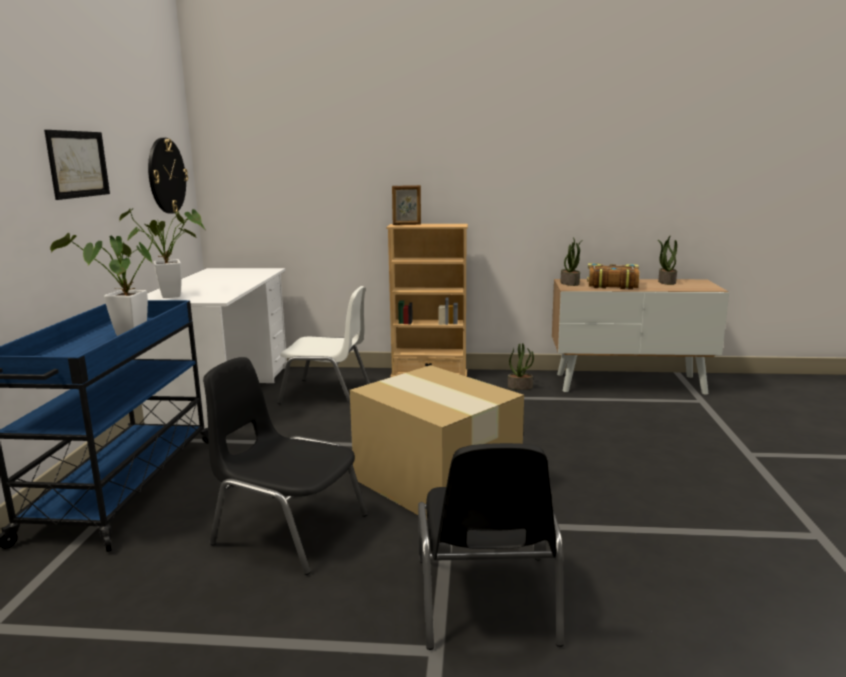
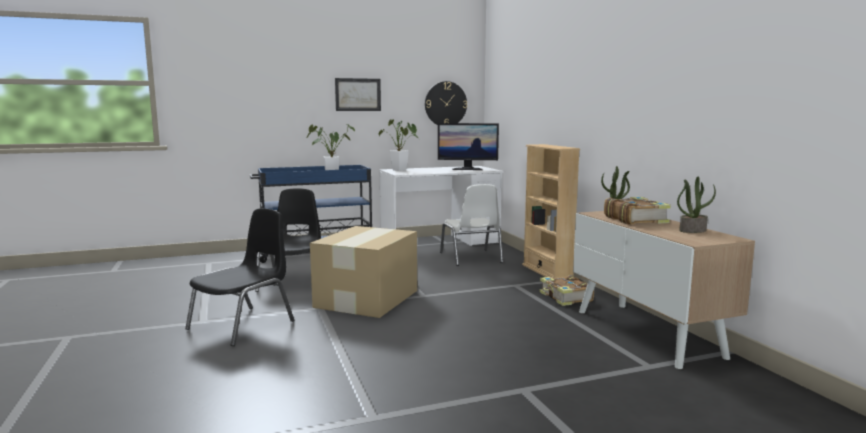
camera: 65 degrees right, 5 degrees down
(235, 274) = (467, 169): none -> monitor
(406, 224) = (543, 145): picture frame -> none
(486, 602) = (243, 325): black chair -> black chair turned 150 degrees clockwise
(520, 387) = (565, 298): potted plant -> book

